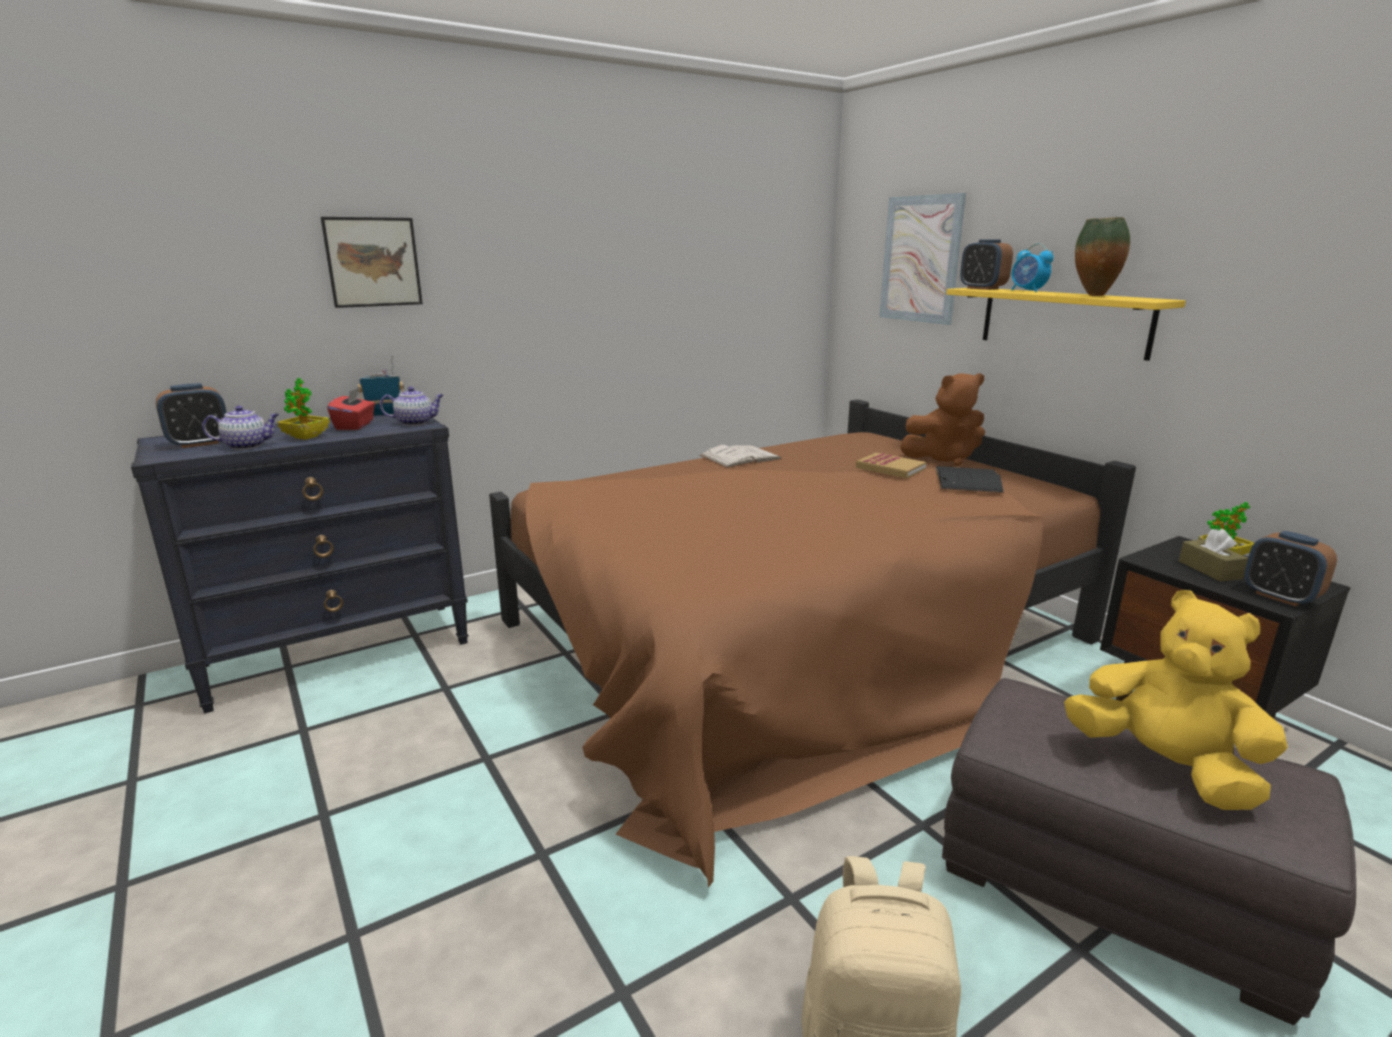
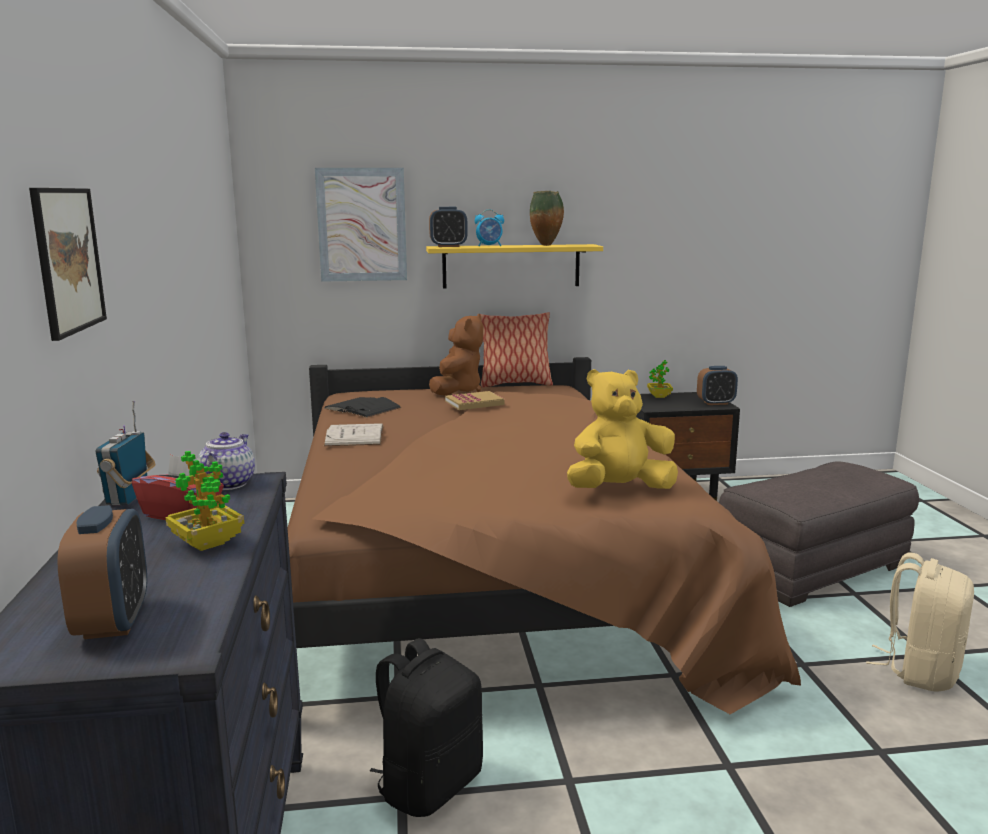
camera: 65 degrees left, 5 degrees down
(247, 446) = (202, 581): teapot -> none
(461, 695) = (429, 784): none -> black backpack
(967, 480) = (528, 394): black book -> black book (362, 408)
(1025, 473) = (515, 384): none -> pillow
(1164, 767) = (833, 482): yellow plush toy -> yellow plush toy (619, 489)
(1209, 570) = (675, 403): brown tissue box -> none

